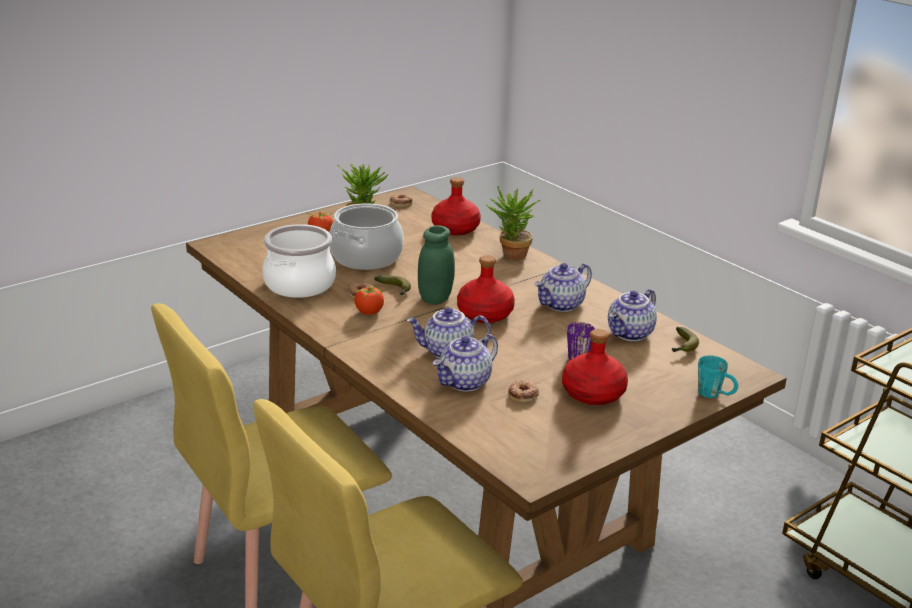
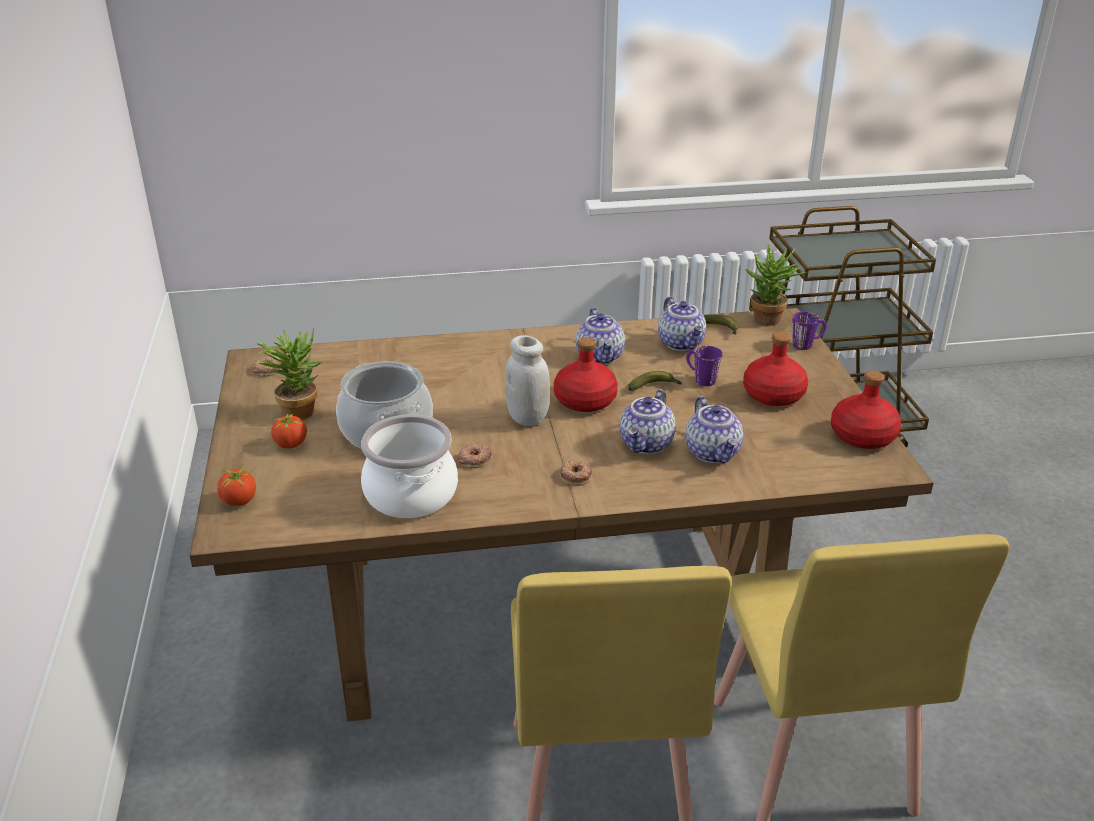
camera: 60 degrees left, 5 degrees up
(369, 312) = (522, 465): tomato -> tomato (239, 500)
(395, 290) = (485, 435): banana -> banana (655, 387)
(435, 298) = (527, 418): green jar -> white jar
(456, 229) = (376, 358): red bottle -> red bottle (863, 436)
(510, 256) = (474, 349): potted plant -> potted plant (768, 322)
(523, 395) = (755, 429): donut -> donut (576, 476)
(715, 395) = (807, 344): turquoise mug -> purple mug

